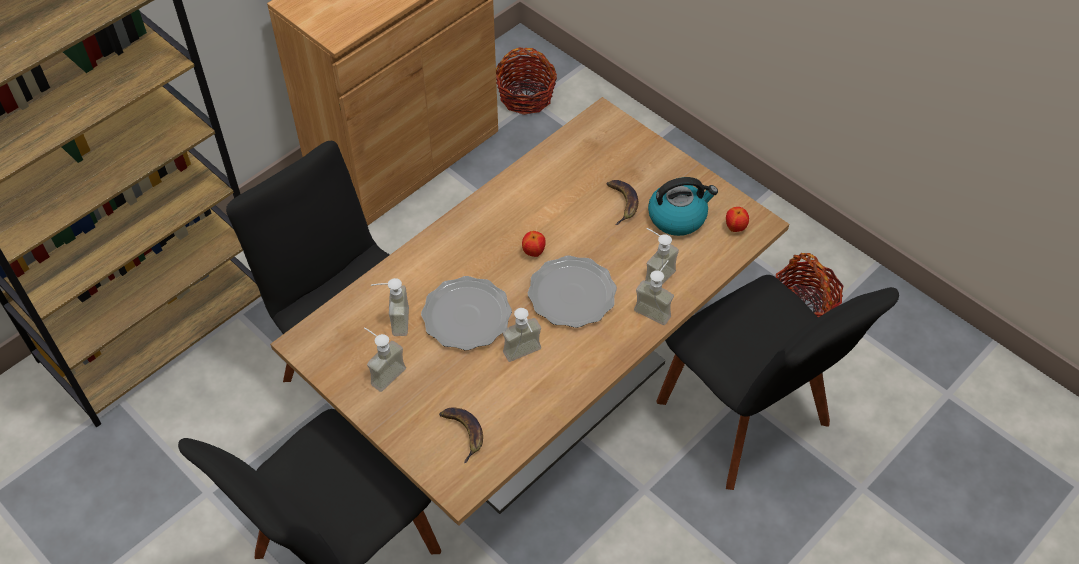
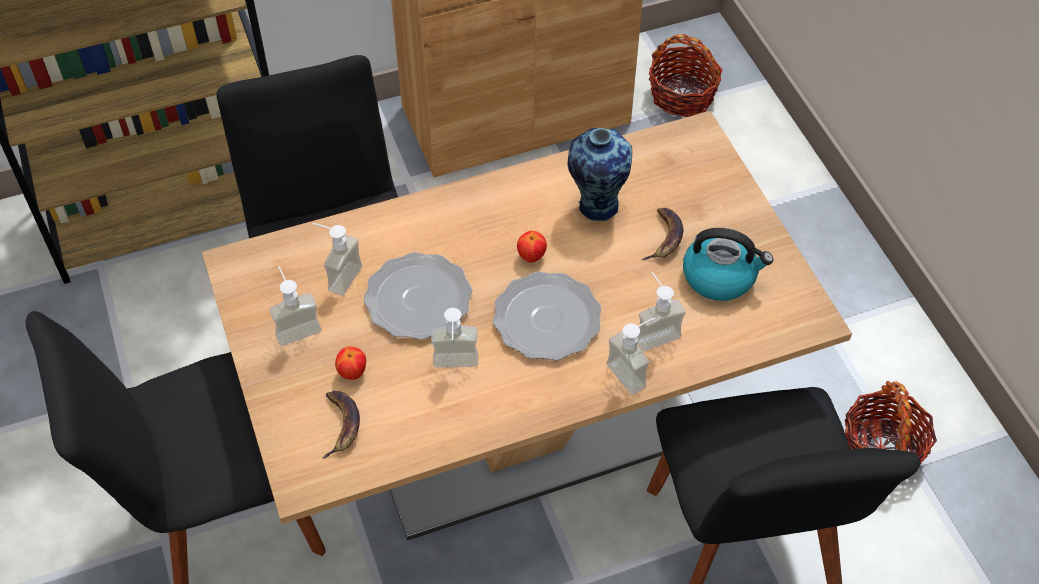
camera: 25 degrees right, 0 degrees up
(559, 197) = (596, 206): none -> vase
(735, 228) = (782, 314): apple -> apple (352, 373)

